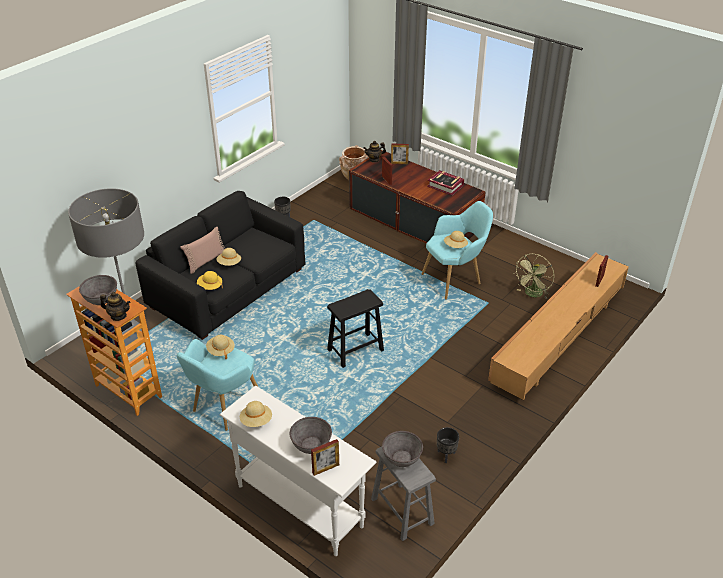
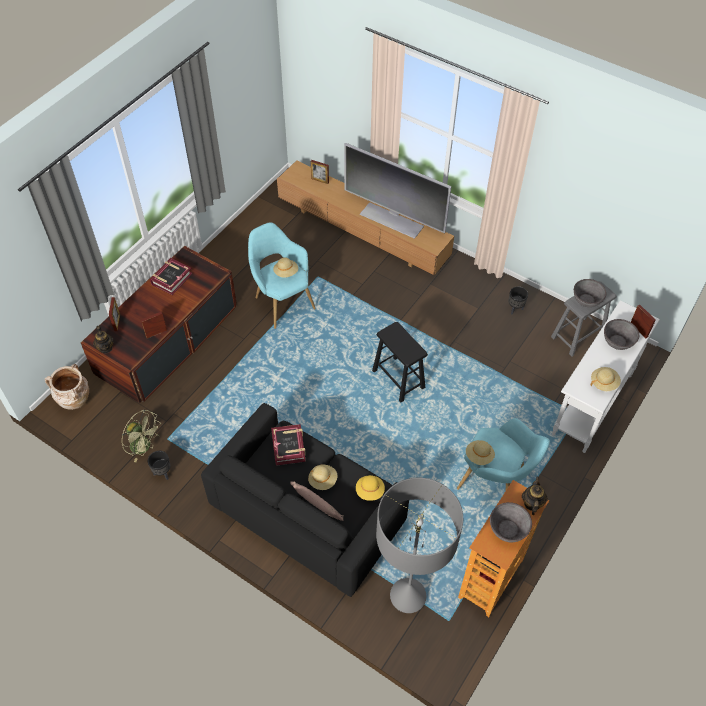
camera: 95 degrees left, 15 degrees up
(265, 246) = (289, 447): none -> book
(532, 294) = (303, 244): green fan -> green fan (144, 447)
(547, 329) = (392, 219): none -> television

